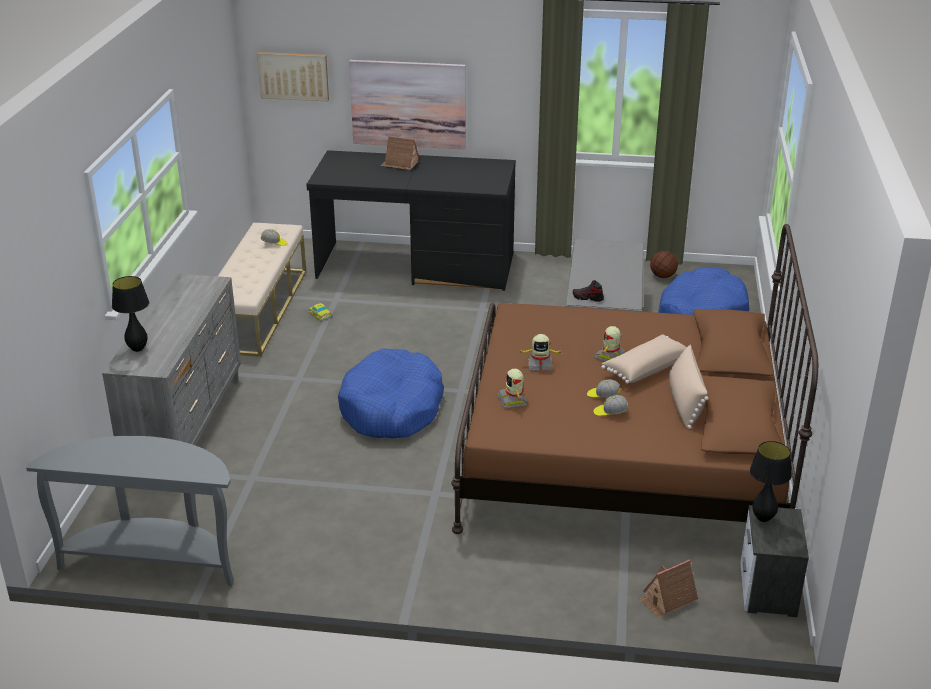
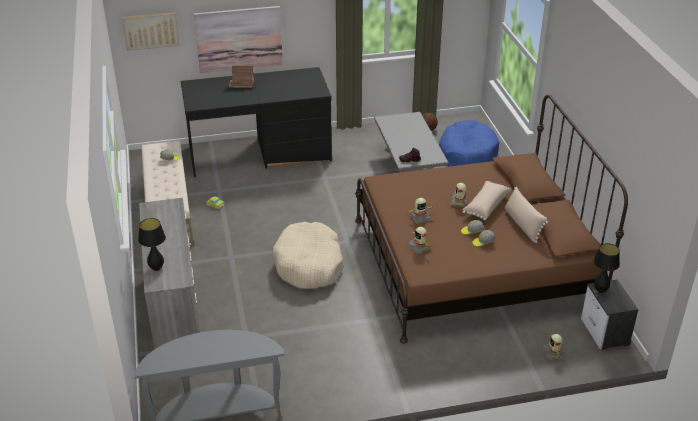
camera: 20 degrees left, 5 degrees up
(392, 408) = (309, 265): blue dog bed -> beige dog bed
(667, 599) = (553, 353): toy house -> toy robot

